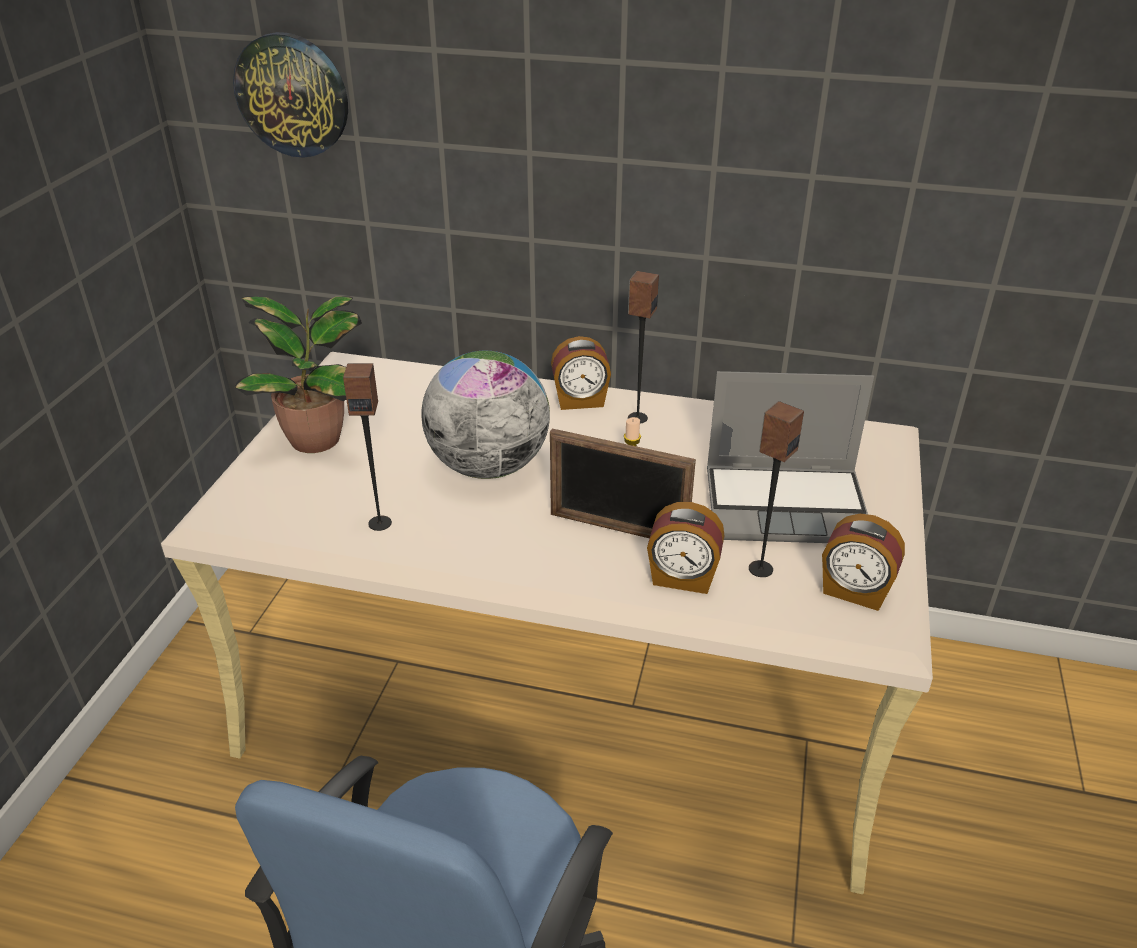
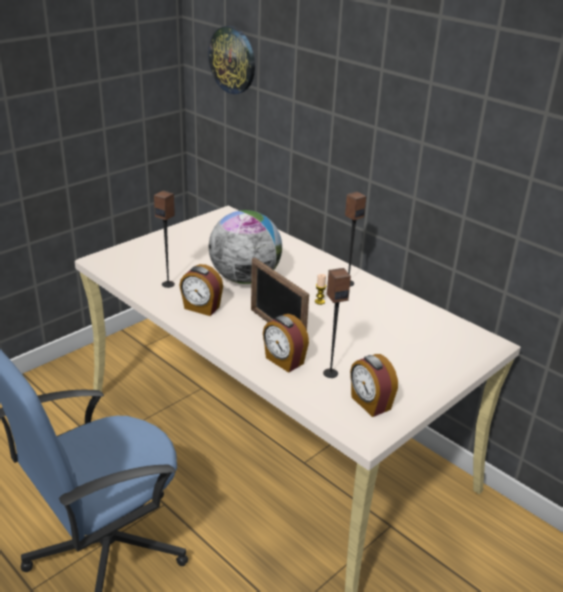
camera: 30 degrees right, 5 degrees down
(319, 438) = (180, 240): potted plant -> none
(580, 401) = (326, 265): alarm clock -> alarm clock (201, 308)
(787, 505) = (382, 351): laptop -> none

